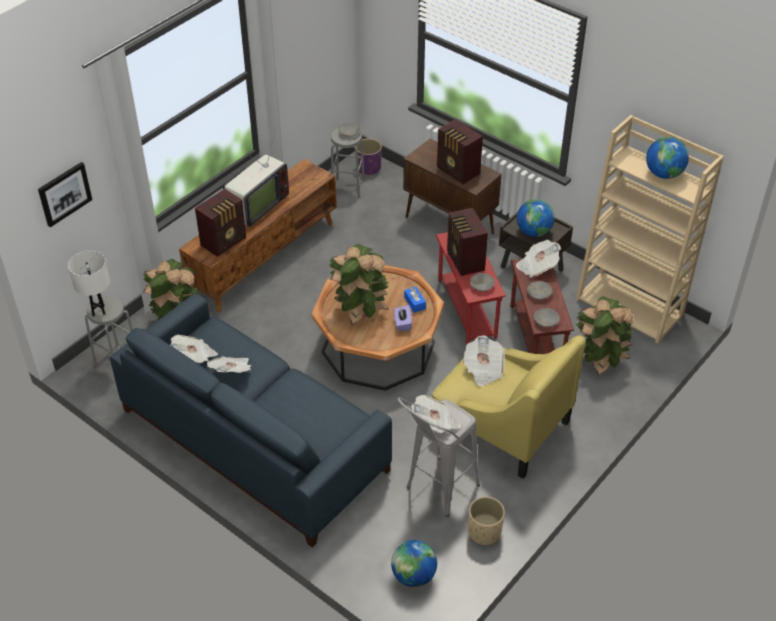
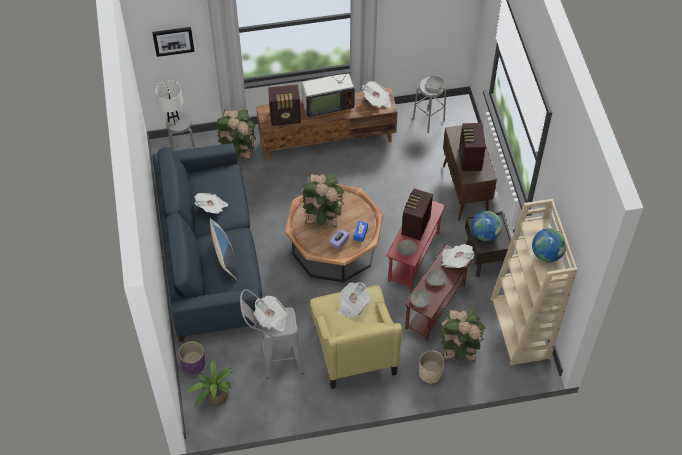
camera: 40 degrees right, 10 degrees up
(195, 357) = (202, 184): newspaper -> newspaper (377, 100)
(300, 410) = (225, 257): none -> pillow
(368, 168) = (456, 114): purple planter -> purple planter (193, 364)
(413, 576) = (214, 398): globe -> potted plant
(484, 532) = (277, 403): beige planter -> beige planter (430, 373)

